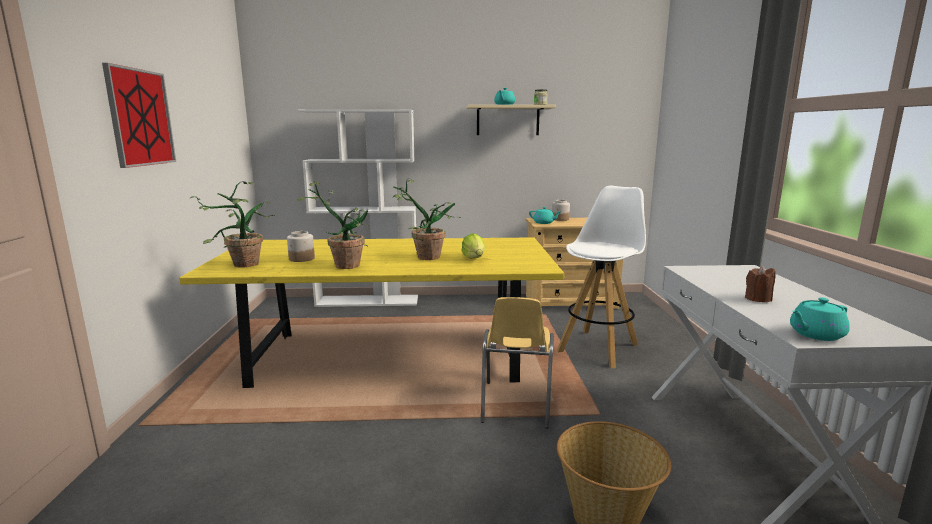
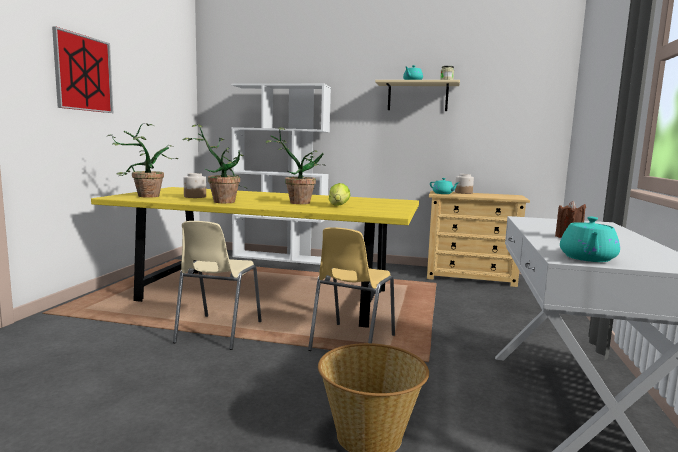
camera: 15 degrees right, 5 degrees down
(371, 416) = (218, 332): none -> beige chair
(598, 347) = (470, 313): white stool -> none
(815, 334) = (587, 258): turquoise teapot -> turquoise teapot turned 60 degrees counterclockwise

